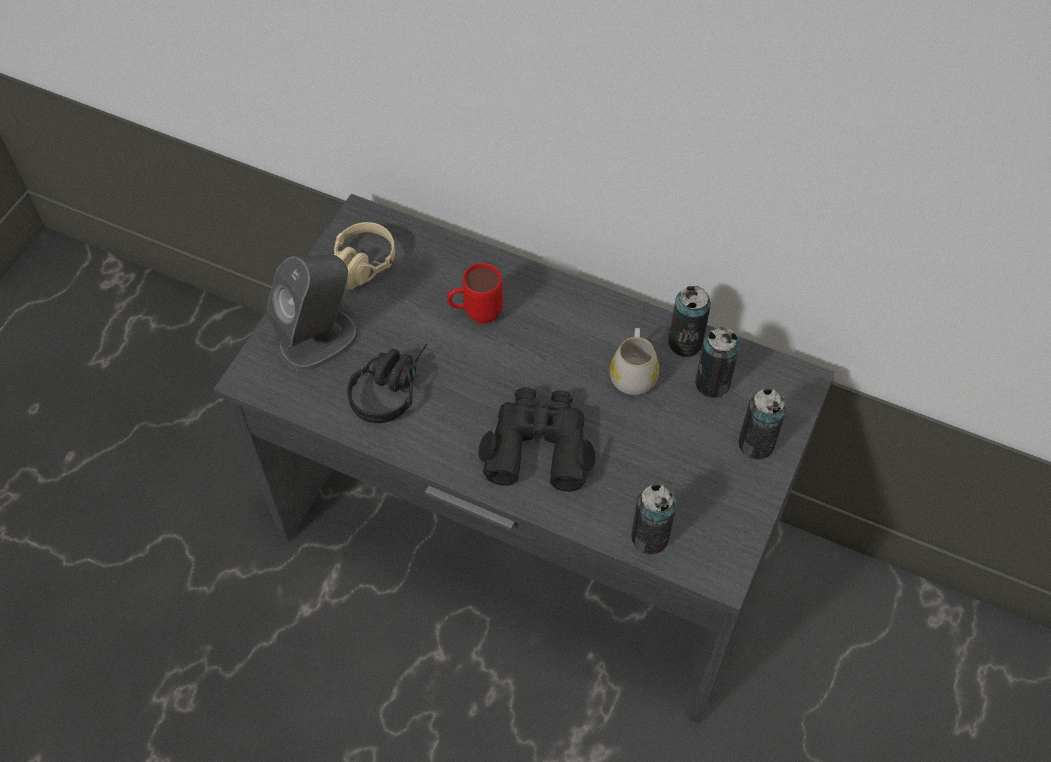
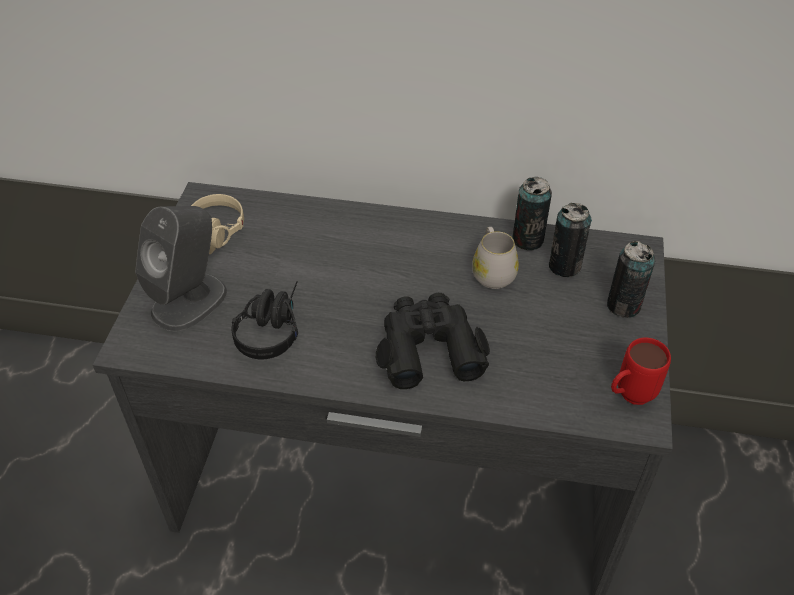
camera: 15 degrees left, 10 degrees down
(475, 314) = (333, 253): red mug -> red mug (628, 396)
(650, 537) = (563, 404): can -> none

